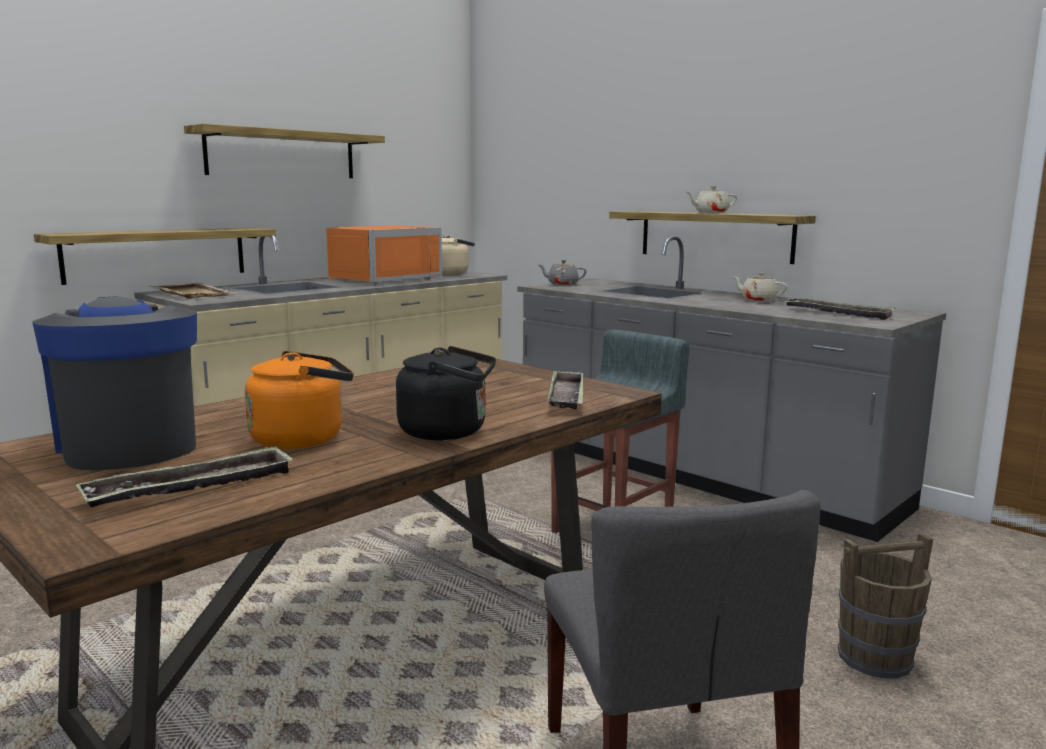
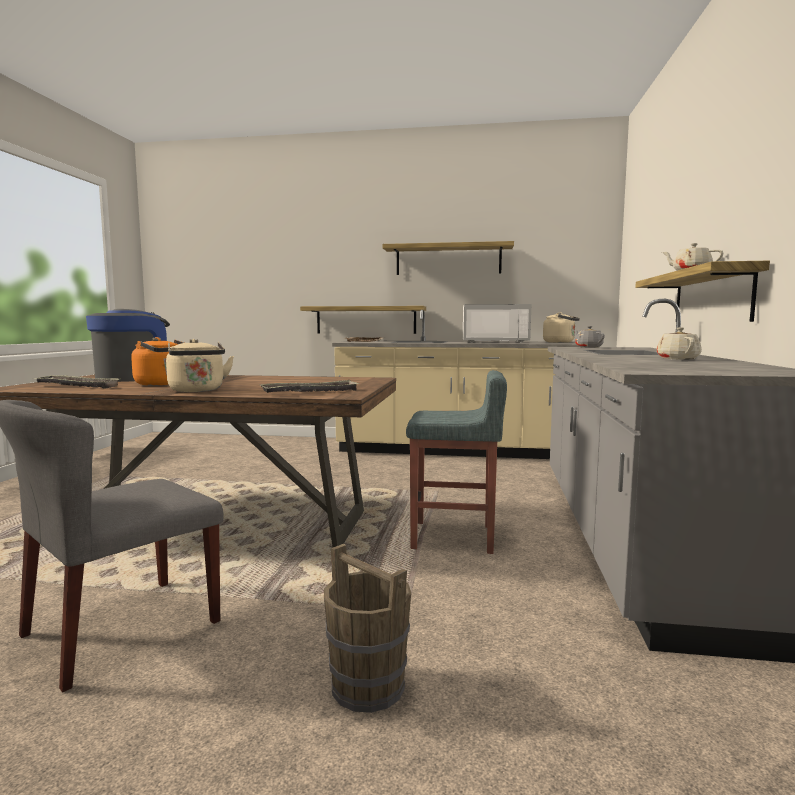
camera: 55 degrees right, 5 degrees down
(381, 279) = (494, 342): orange microwave -> white microwave
(448, 432) = (197, 391): black kettle -> beige kettle
(837, 313) = (677, 366): tray -> none

